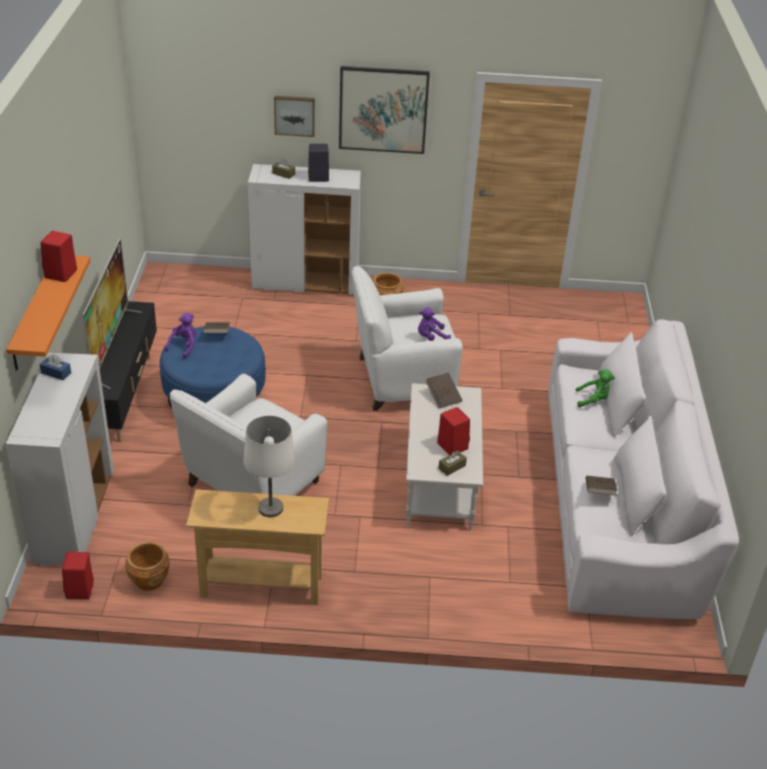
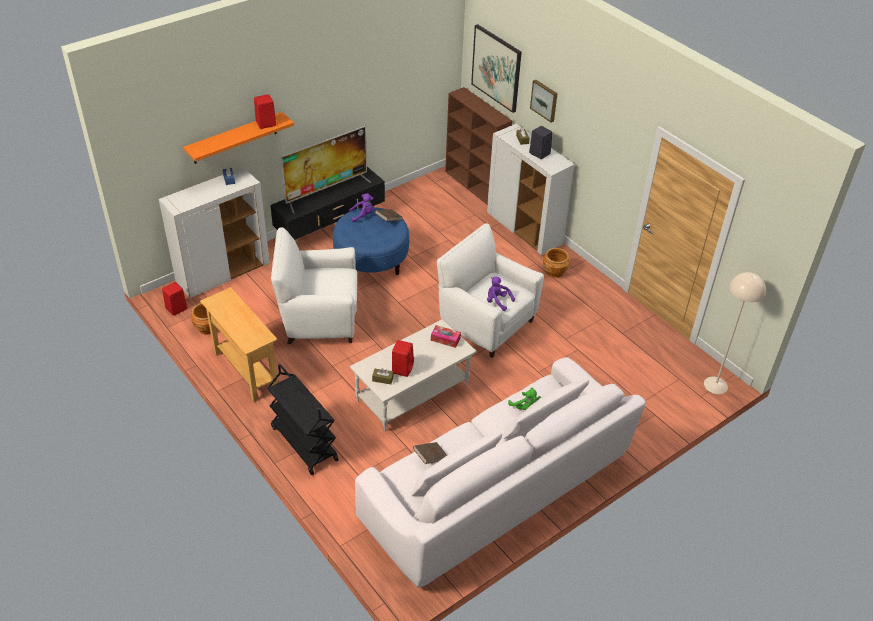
camera: 50 degrees right, 5 degrees up
(201, 273) = (475, 186): none -> brown bookcase
(270, 508) = (244, 322): white table lamp -> none
(383, 109) = (595, 124): picture -> picture (496, 68)
(423, 599) = (303, 443): none -> black cart
(443, 397) = (445, 339): brown book -> tissue box
(624, 308) = (715, 385): none -> beige floor lamp

